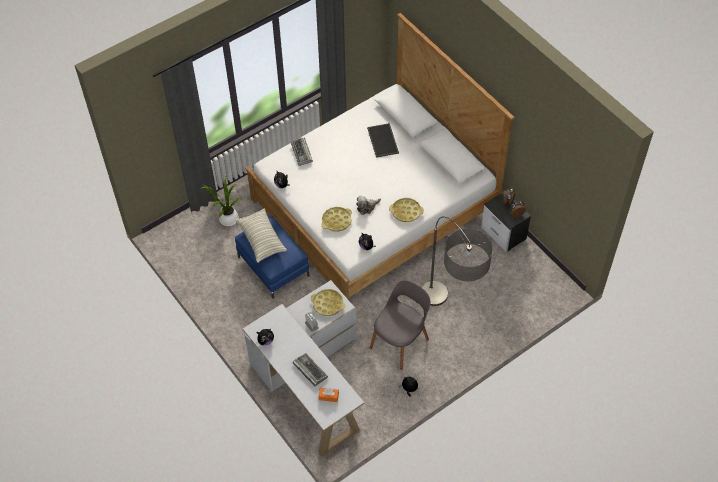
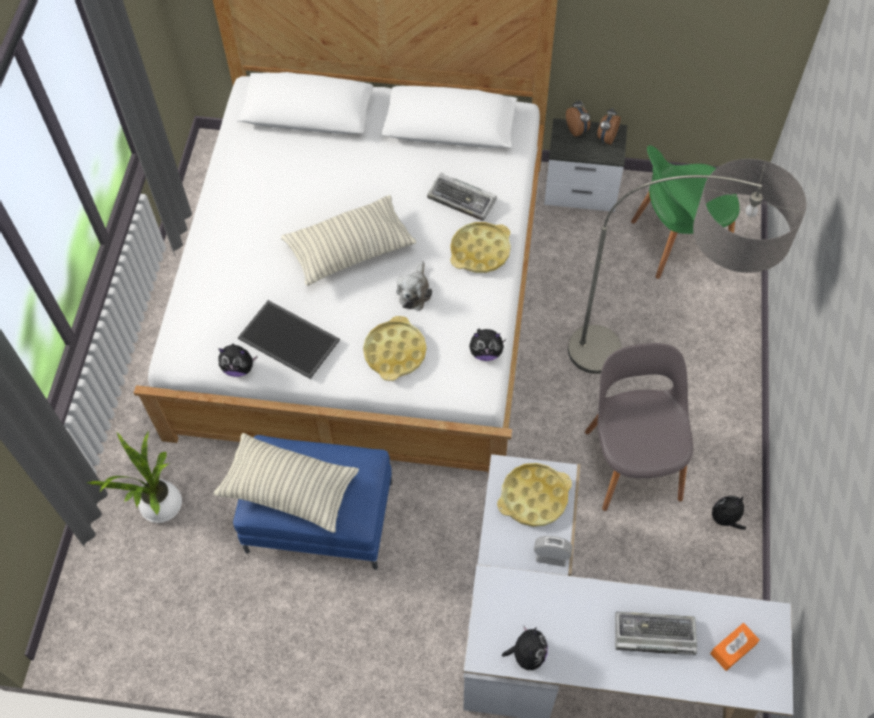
camera: 45 degrees left, 5 degrees up
(302, 153) = (215, 291): keyboard -> keyboard (462, 200)
(362, 175) = (350, 250): none -> pillow
(383, 140) = (320, 173): tray -> tray (290, 339)
(517, 283) = (677, 241): none -> green chair

